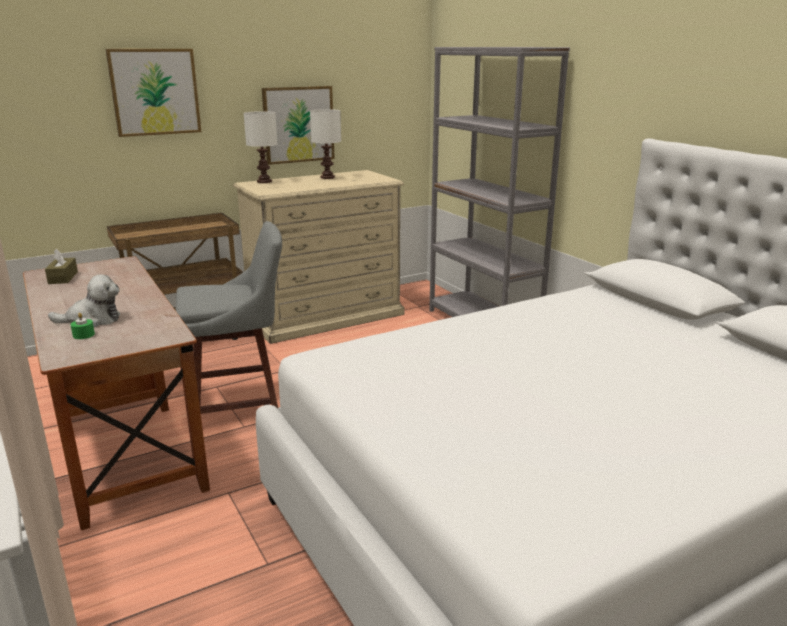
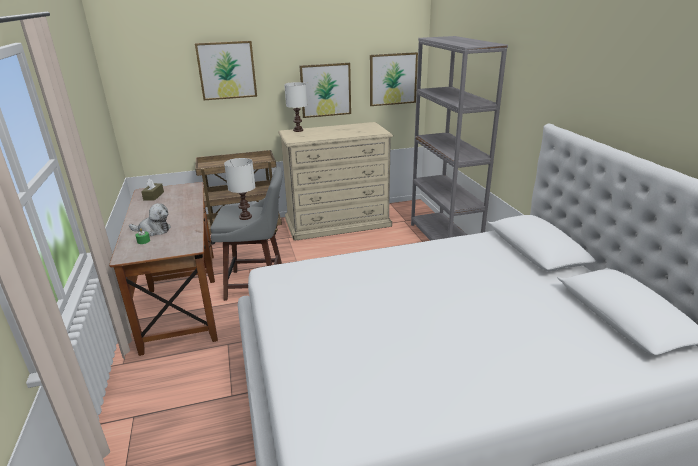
camera: 15 degrees right, 5 degrees up
(328, 177) = (342, 128): white table lamp -> white table lamp (246, 217)
(387, 111) = (393, 79): none -> picture

